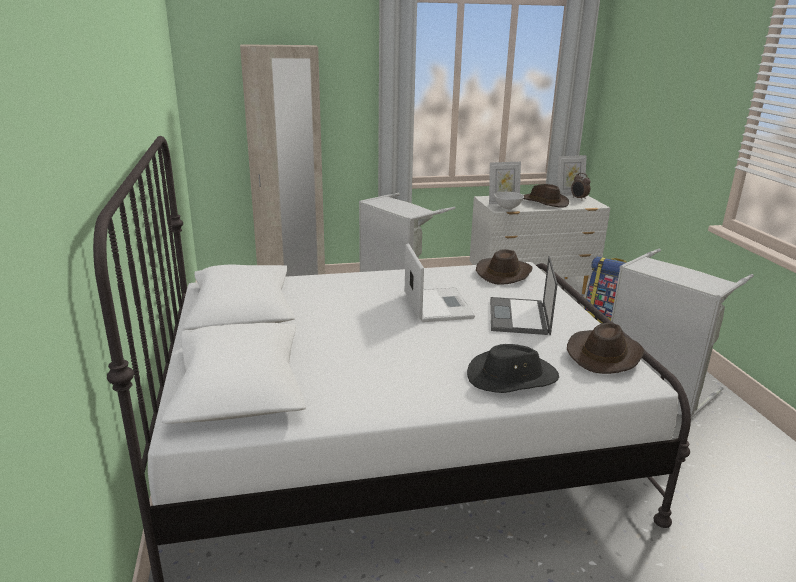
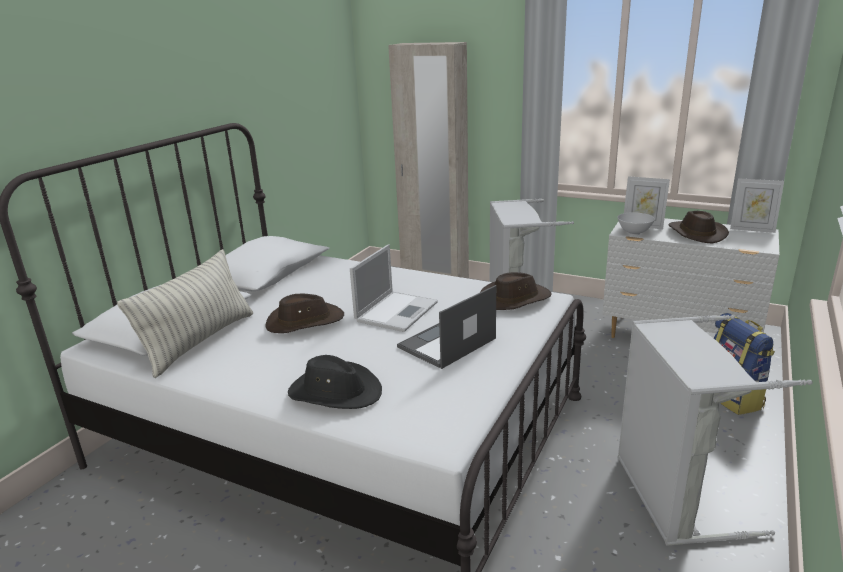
camera: 40 degrees right, 0 degrees up
(309, 383) = (200, 341): none -> pillow
(579, 198) = (755, 236): alarm clock -> none
(604, 354) = (452, 404): brown hat -> brown hat (304, 321)

